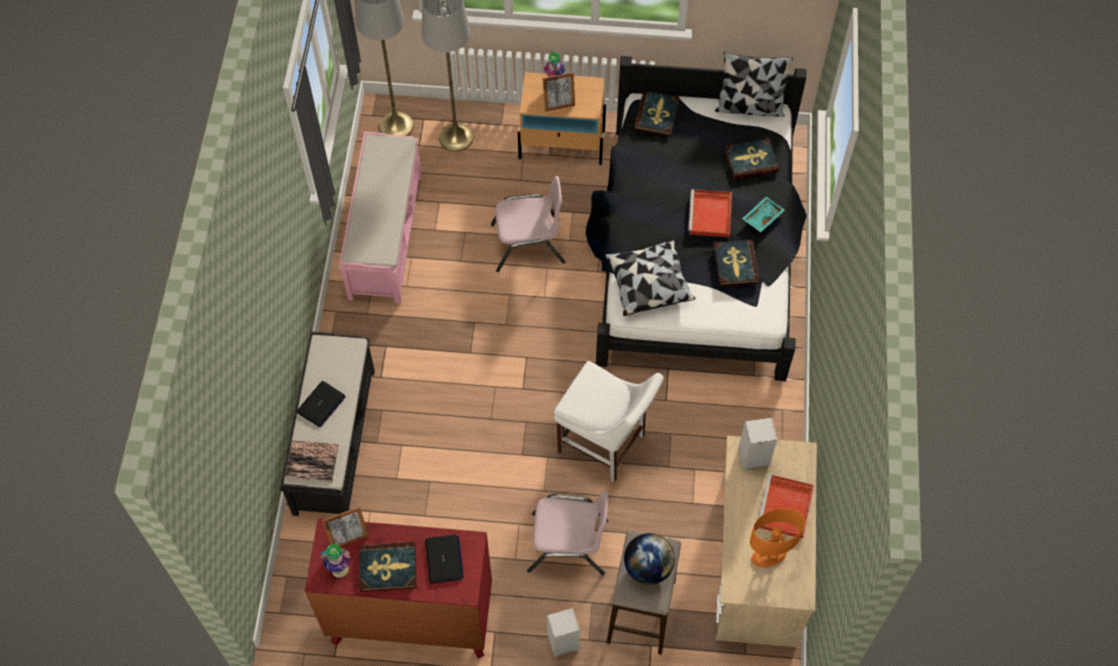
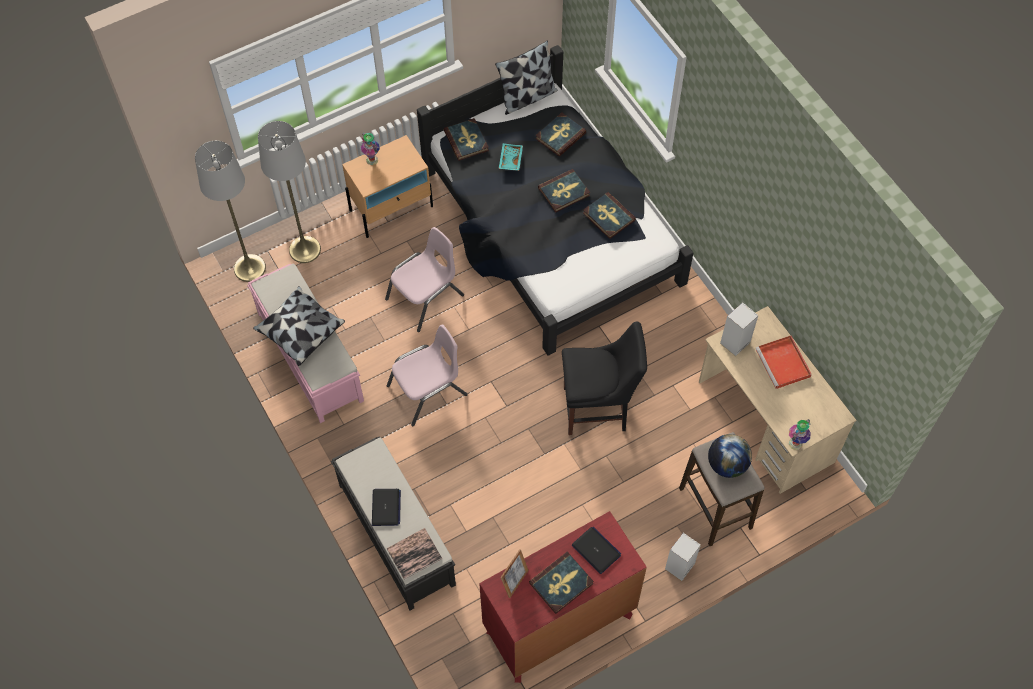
camera: 35 degrees left, 0 degrees up
(340, 569) = (527, 609): vase -> vase (795, 444)
(559, 105) = (388, 174): picture frame -> none
(568, 545) = (629, 496): pink chair -> pink chair (428, 391)
(605, 446) = (598, 409): white chair -> black chair
(648, 284) = (557, 268): pillow -> pillow (300, 331)
(710, 216) = (564, 192): red tray -> book
(762, 217) = (600, 172): turquoise tray -> turquoise tray (510, 160)
(768, 555) = (798, 403): orange table lamp -> none

